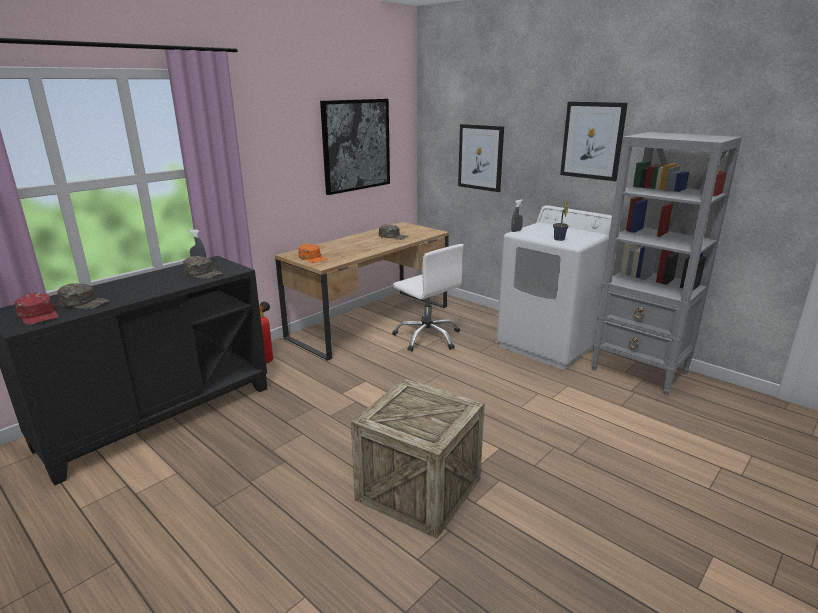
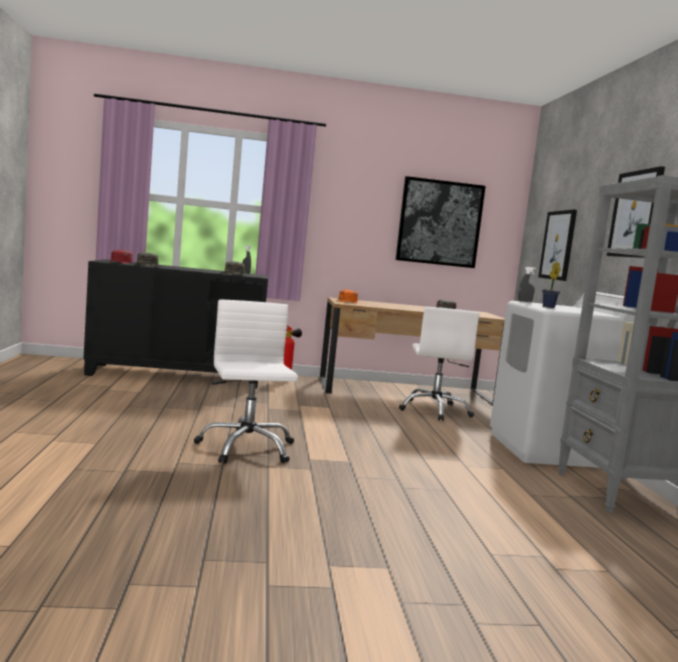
camera: 40 degrees right, 15 degrees down
(419, 489) = (246, 448): crate -> white office chair

